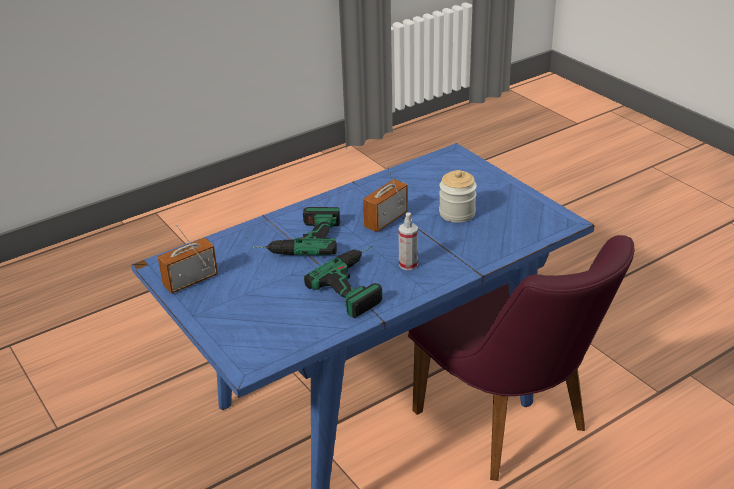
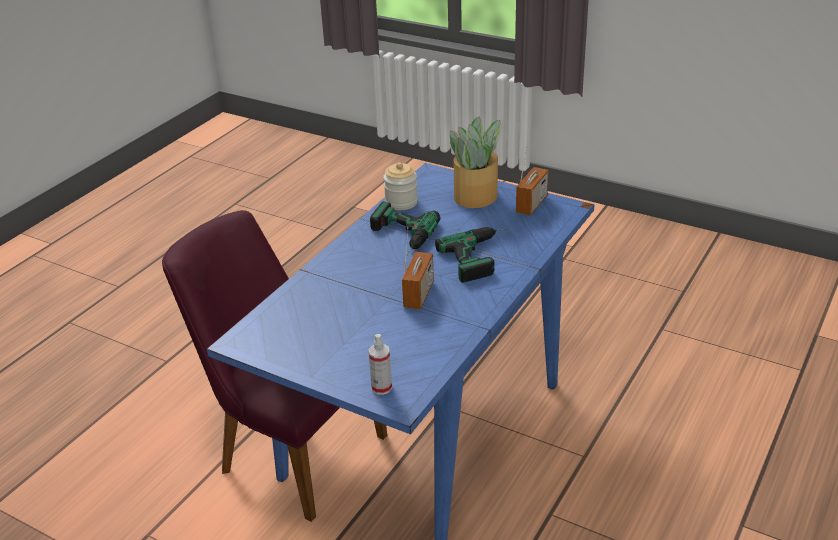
camera: 155 degrees right, 0 degrees up
(232, 310) = (476, 196): none -> potted plant
(408, 264) = (368, 260): spray bottle -> spray bottle (381, 387)
(457, 213) = (352, 321): jar -> jar (401, 202)

